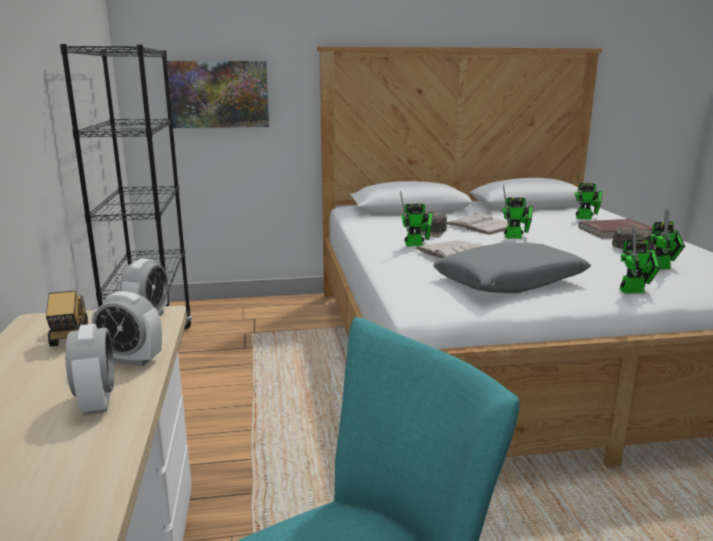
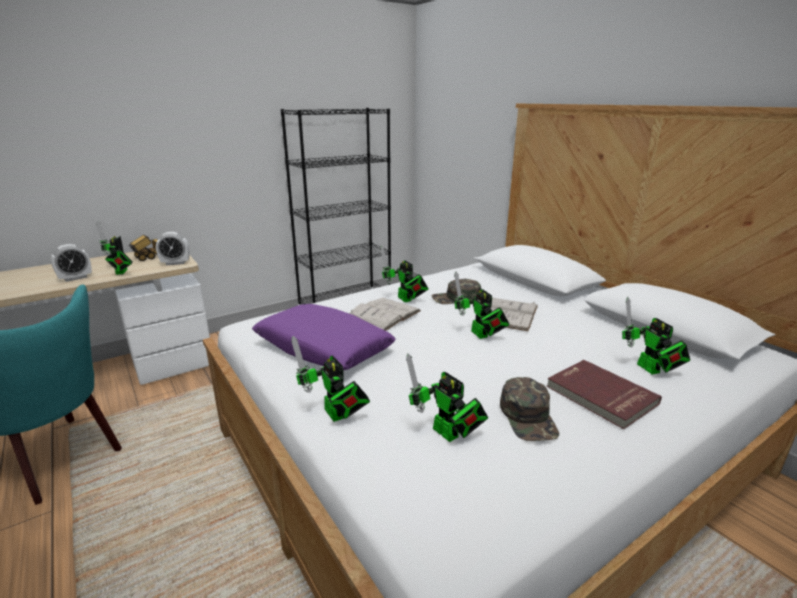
camera: 65 degrees right, 5 degrees up
(131, 360) = (121, 272): alarm clock -> toy robot
(219, 94) = (459, 142): picture -> none
(510, 282) = (323, 348): grey pillow -> purple pillow

